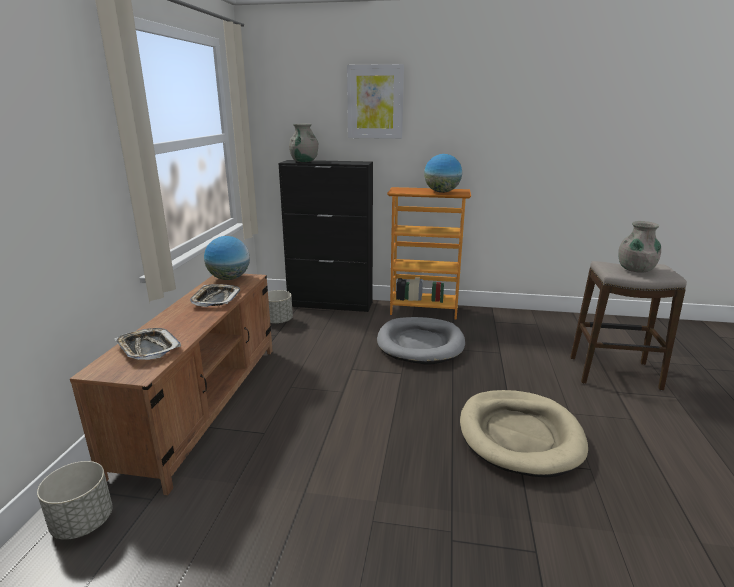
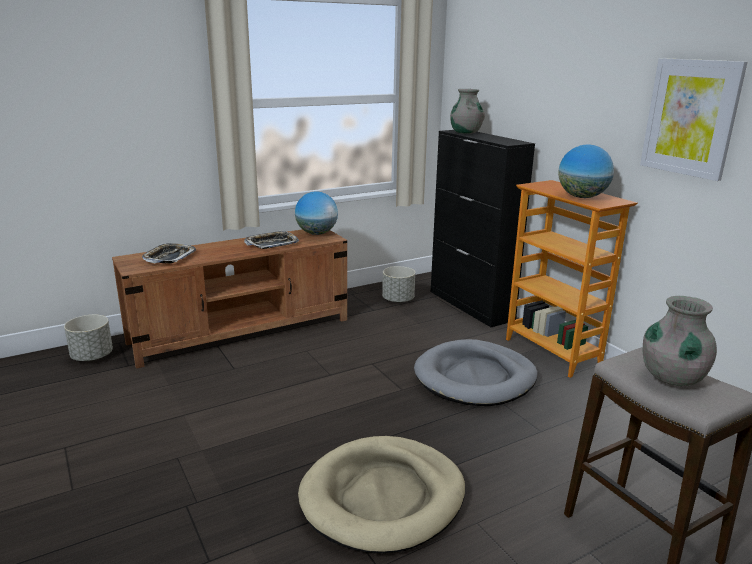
camera: 50 degrees right, 0 degrees up
(375, 102) = (550, 68): picture -> picture (690, 118)

